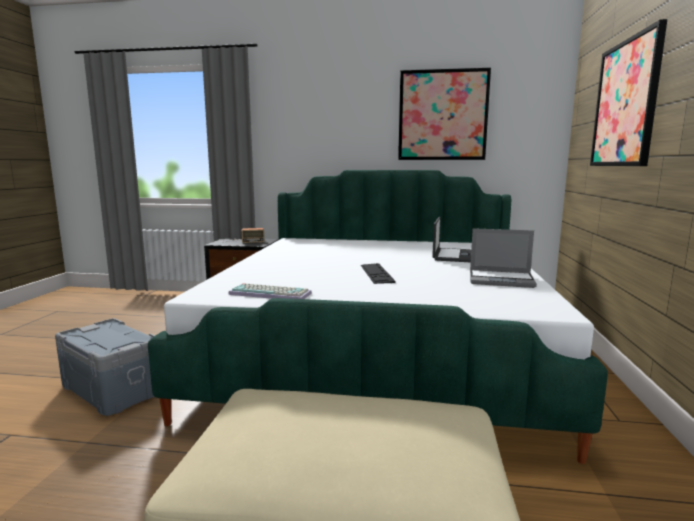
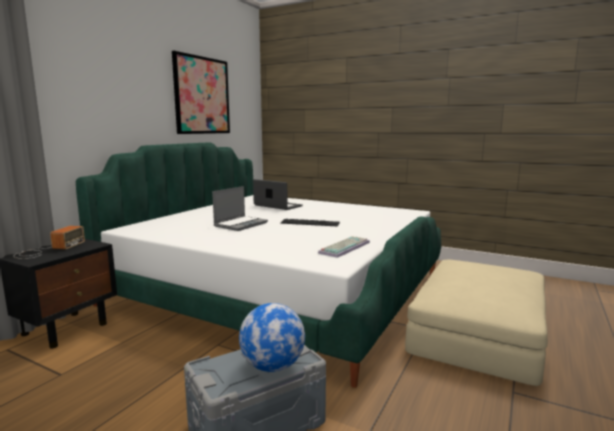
camera: 70 degrees left, 0 degrees up
(101, 343) = (273, 366): none -> globe
(501, 280) = (351, 208): laptop -> laptop (241, 224)
(625, 104) = (336, 103): picture -> none

